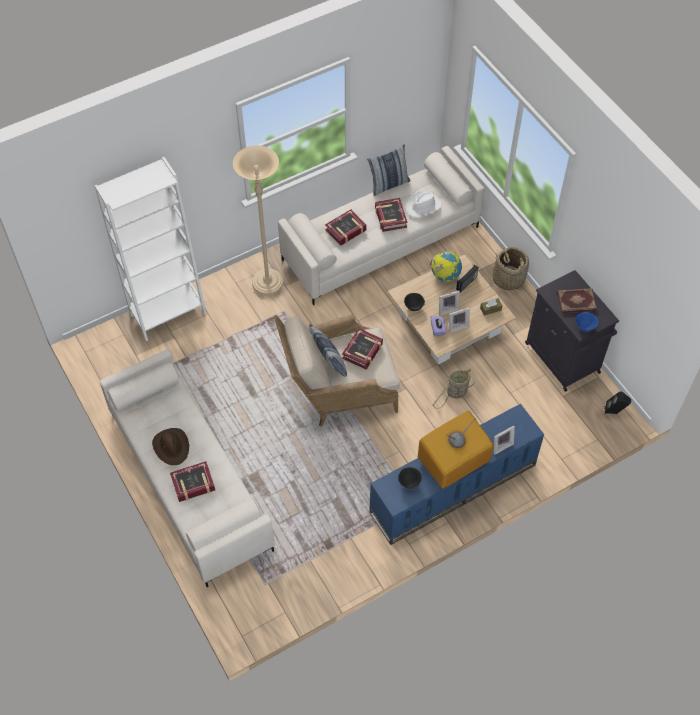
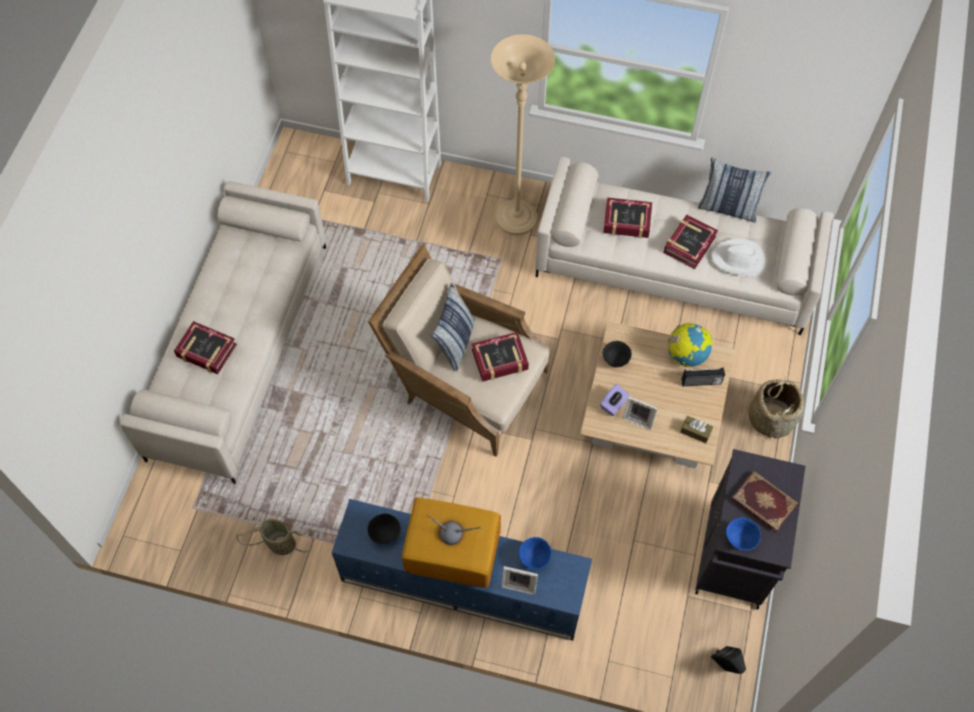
camera: 45 degrees right, 5 degrees up
(172, 447) = (228, 299): brown hat -> none
(447, 309) = (649, 392): picture frame -> none
(455, 393) = (576, 489): basket -> basket (279, 544)
(494, 427) = (534, 558): none -> blue bowl

